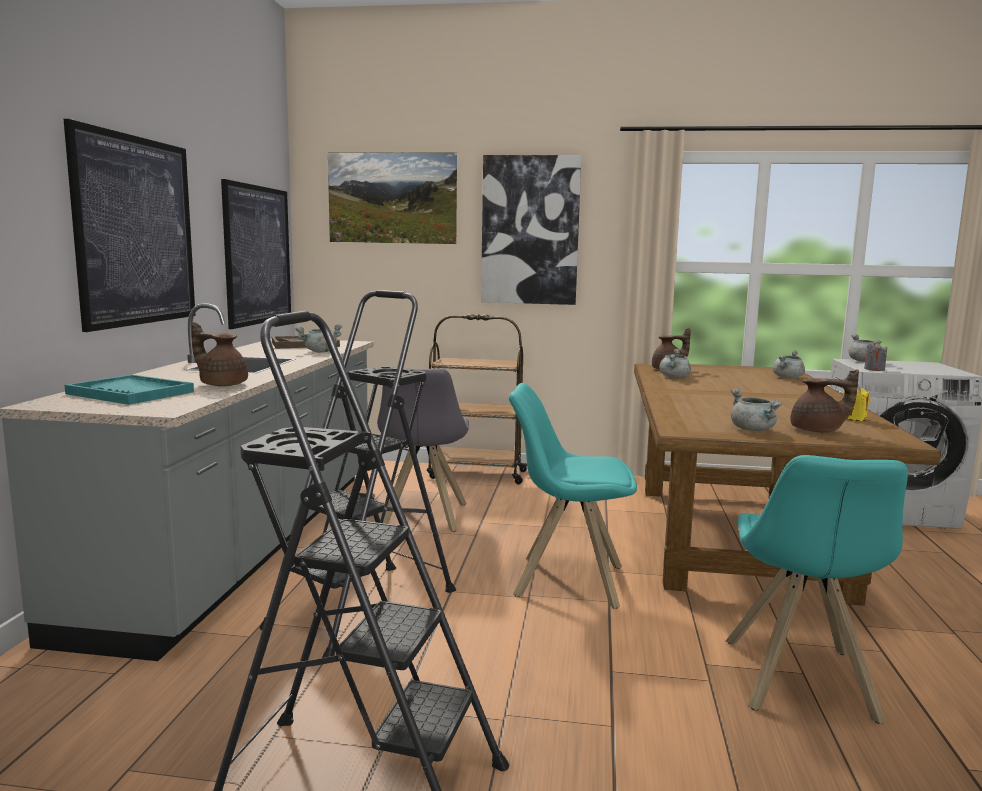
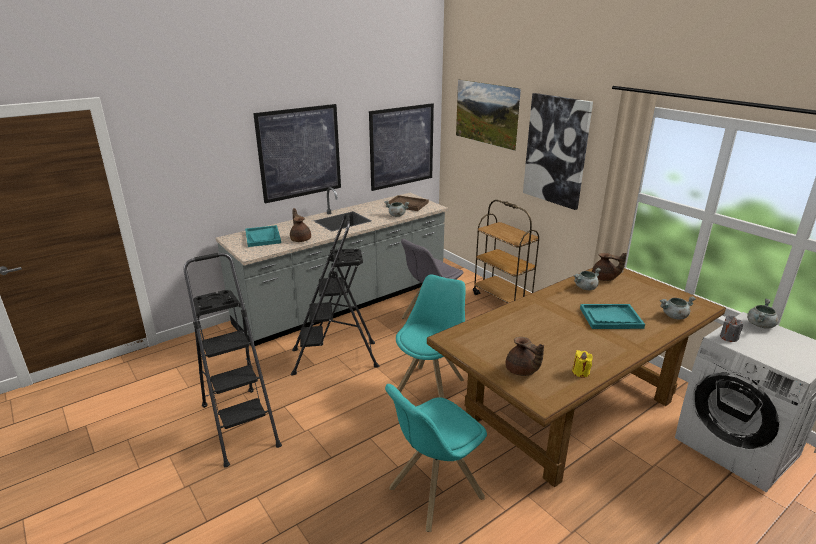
camera: 45 degrees right, 15 degrees up
(568, 581) = (430, 387): turquoise chair -> turquoise chair turned 60 degrees clockwise
(753, 430) = (486, 354): grey cooking pot -> none
(755, 387) = (610, 318): none -> turquoise tray

